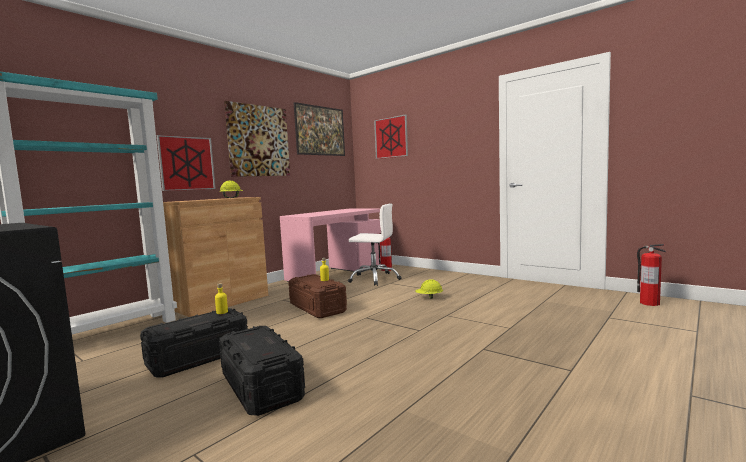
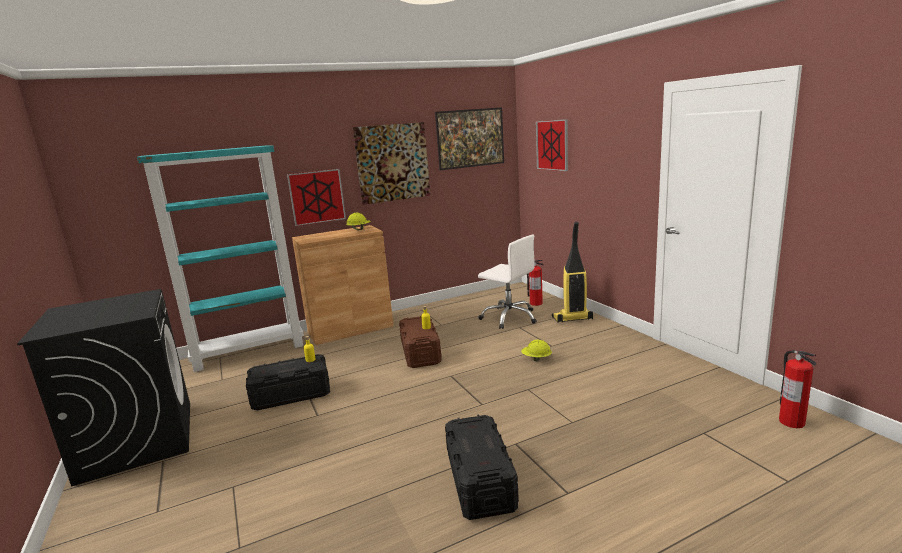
camera: 25 degrees right, 10 degrees up
(261, 386) = (310, 438): black storage box -> black storage box (480, 481)
(336, 273) = (479, 301): pink desk -> none
(427, 274) = (572, 319): none -> vacuum cleaner

